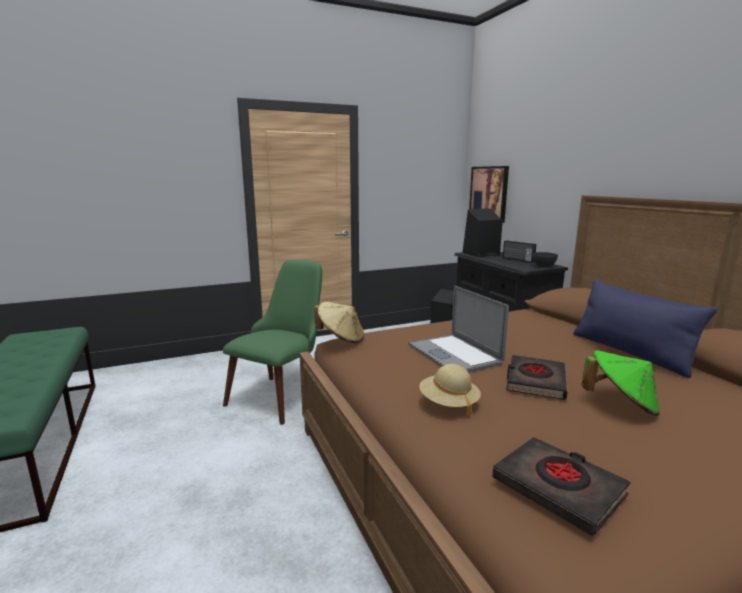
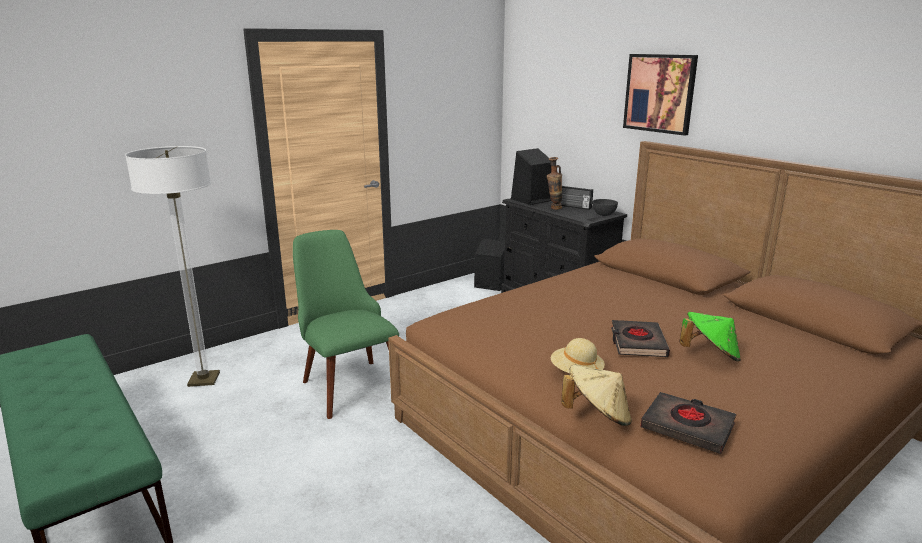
camera: 15 degrees left, 5 degrees up
(176, 377) = (204, 379): none -> floor lamp
(283, 393) = (347, 381): green chair -> green chair turned 45 degrees counterclockwise
(341, 338) = (436, 319): beige hat -> beige hat (597, 416)
(453, 354) = (555, 324): laptop -> none
(489, 193) = (532, 128): picture -> picture (659, 93)
(497, 260) = (553, 209): none -> vase
(630, 352) = (703, 304): blue pillow -> none

